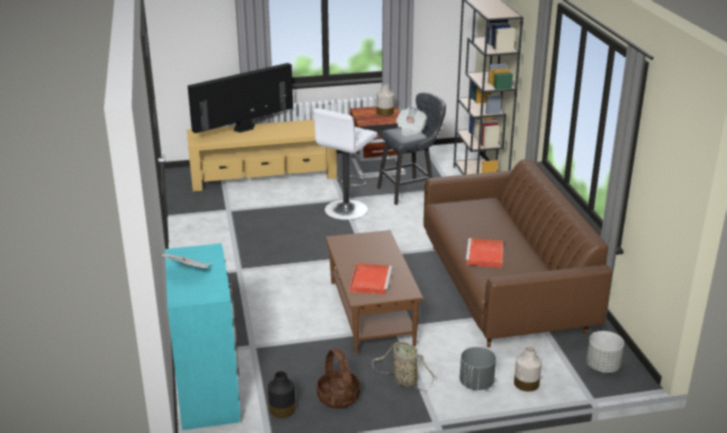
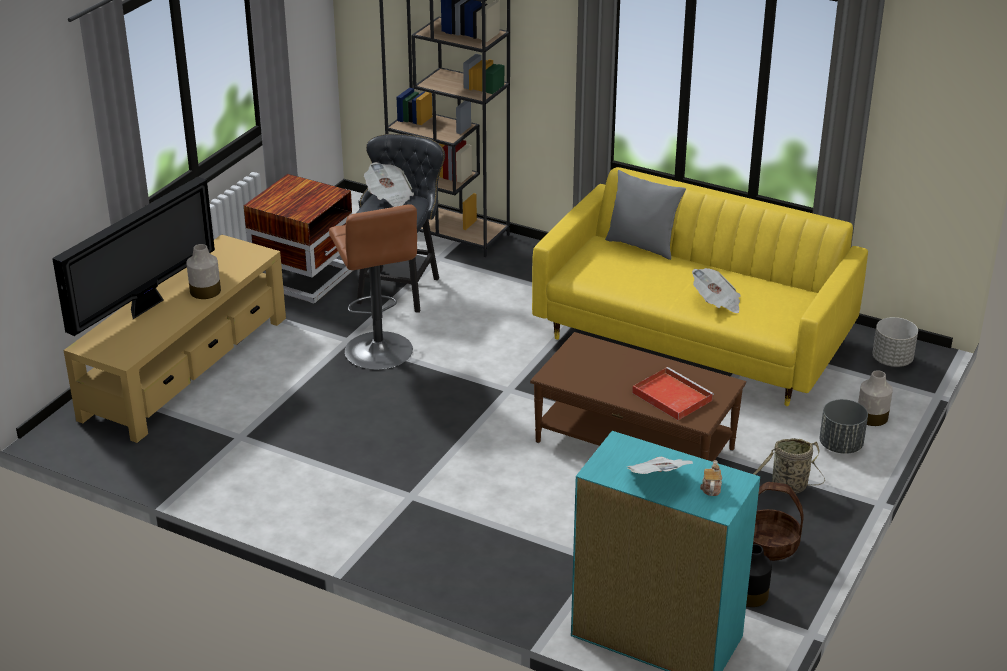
camera: 50 degrees left, 5 degrees up
(199, 289) = (711, 487): none -> teapot
(244, 129) = (146, 306): television -> television turned 150 degrees counterclockwise
(345, 210) = (378, 351): white stool -> brown stool
(384, 112) = (299, 190): beige vase -> beige vase (205, 291)
(485, 255) = (716, 302): red tray -> newspaper
(503, 289) = (693, 340): brown sofa -> yellow sofa
(507, 212) = (642, 245): none -> grey pillow

